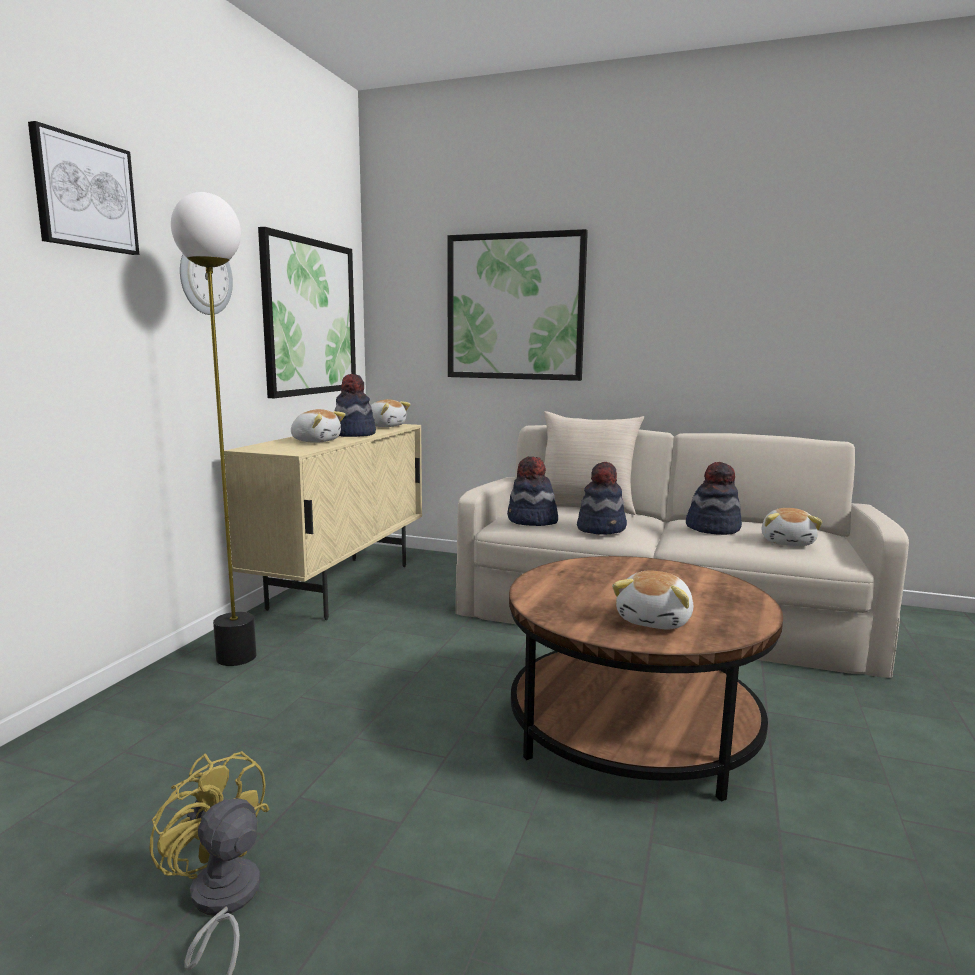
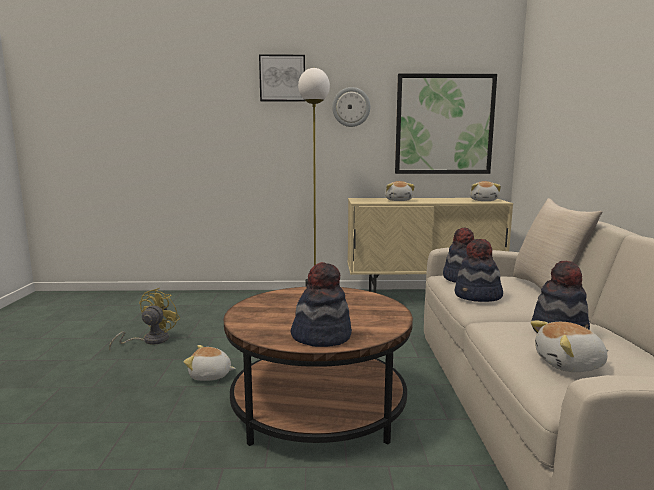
camera: 70 degrees right, 0 degrees up
(353, 434) = (437, 201): hat -> hat (321, 336)
(515, 307) = (579, 105): picture -> none
(655, 620) = (274, 318): plush toy -> plush toy (210, 376)

